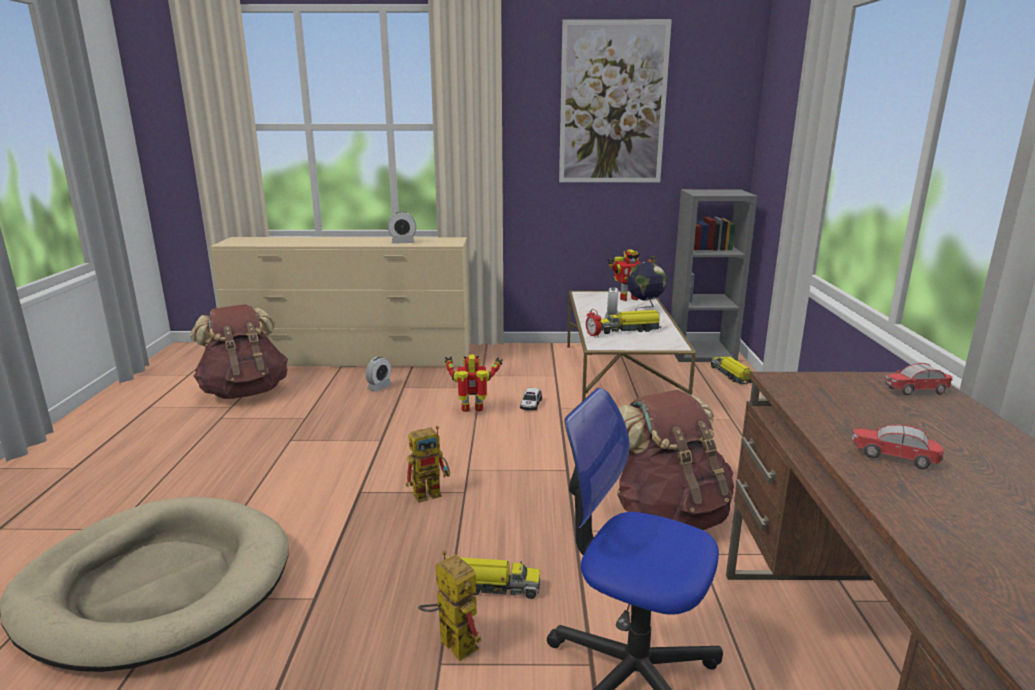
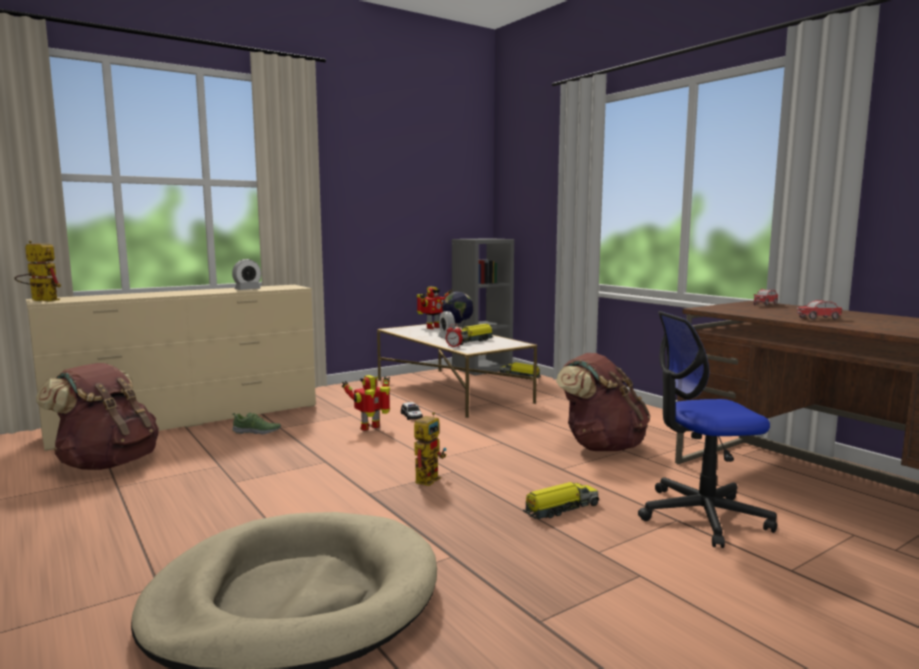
camera: 35 degrees left, 10 degrees down
(379, 387) = (257, 432): alarm clock -> shoe
(450, 641) = (586, 540): toy robot -> toy robot (39, 300)
(612, 104) = (398, 170): picture -> none

